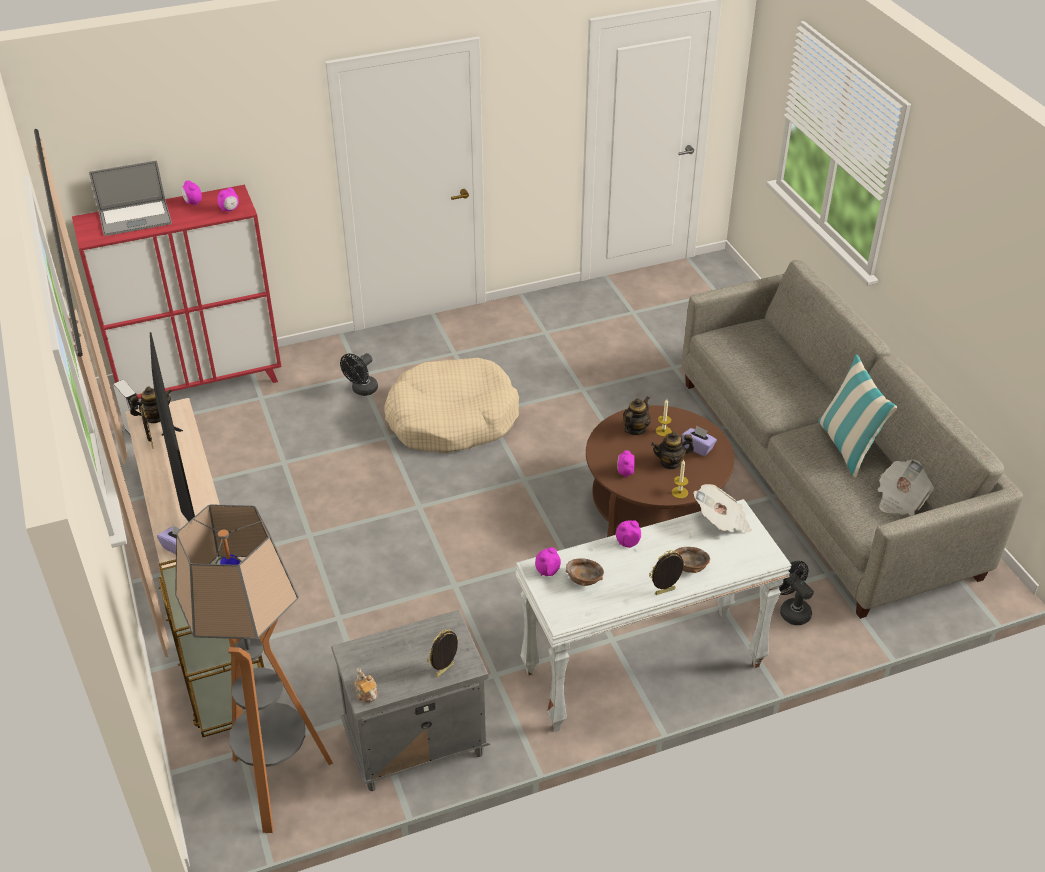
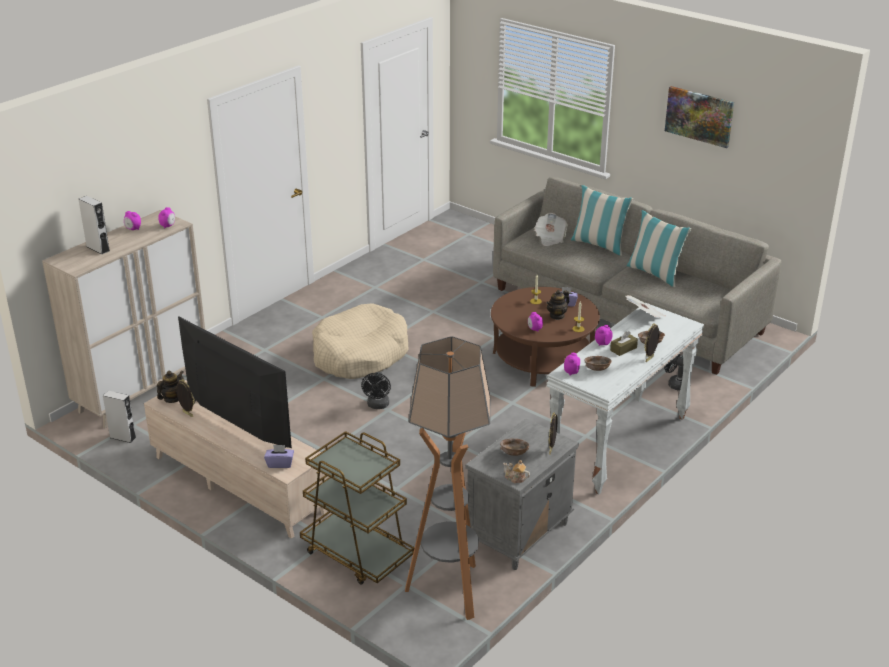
camera: 30 degrees left, 10 degrees down
(135, 218) = (98, 248): laptop -> grey speaker
(201, 383) = (143, 391): red cabinet -> beige cabinet
(362, 390) = (276, 358): black fan -> black fan (378, 405)
(398, 656) = (514, 453): none -> brown bowl
(635, 429) = (517, 305): teapot -> none
(646, 562) = (623, 349): none -> brown tissue box
(812, 375) = (599, 245): none -> pillow
(900, 499) = (709, 289): newspaper -> newspaper (550, 238)
(983, 246) = (699, 116): none -> picture

